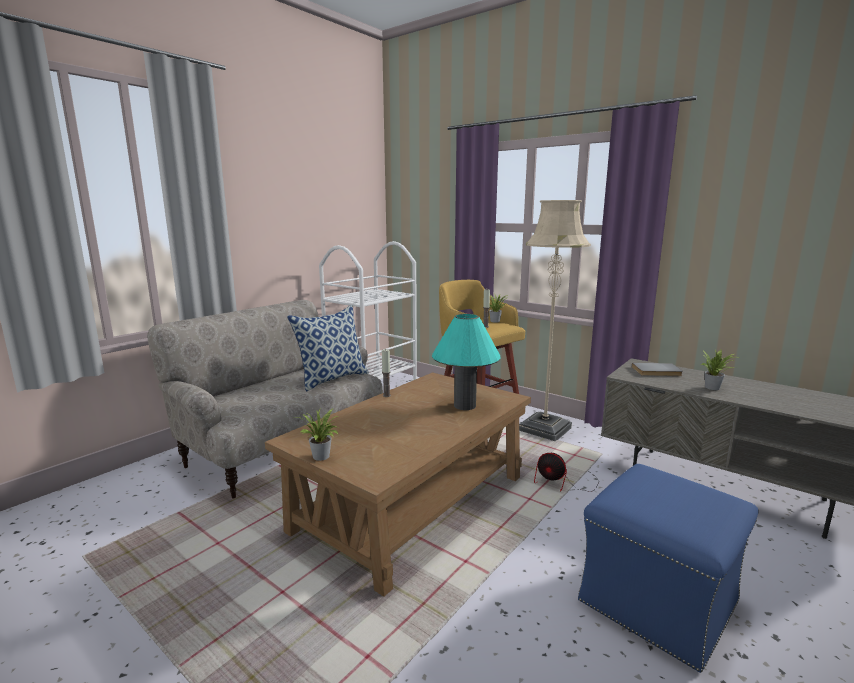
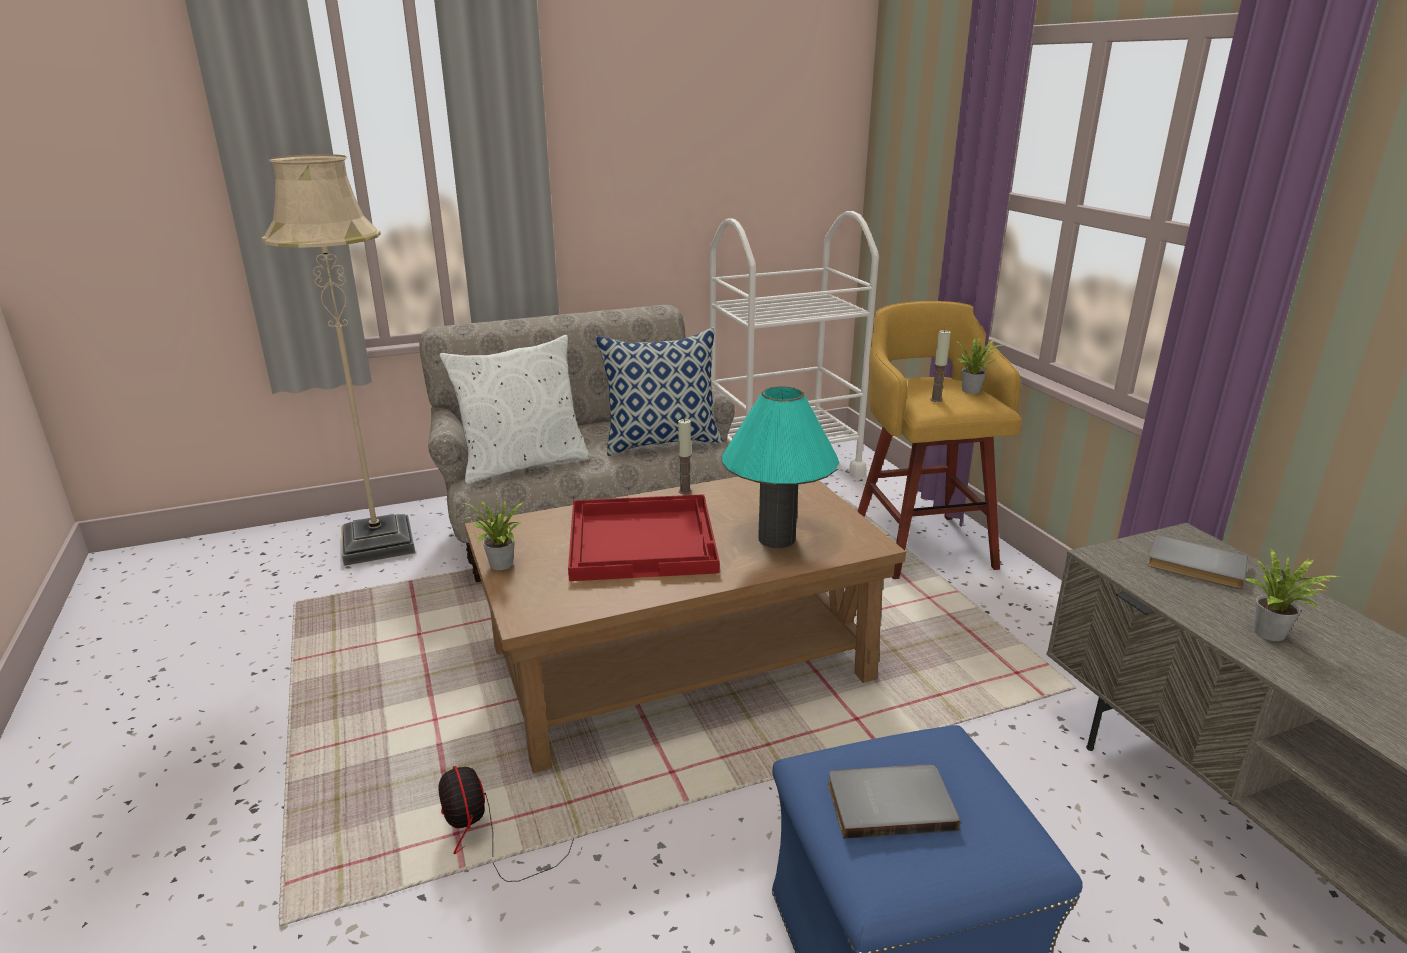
camera: 30 degrees right, 10 degrees up
(253, 406) = (523, 464): none -> white pillow
(394, 422) = (643, 539): none -> red tray
(544, 429) = (1012, 610): beige floor lamp -> beige floor lamp (378, 543)
(564, 482) = (946, 713): fan -> fan (495, 836)
(662, 502) = (889, 802): none -> grey book

